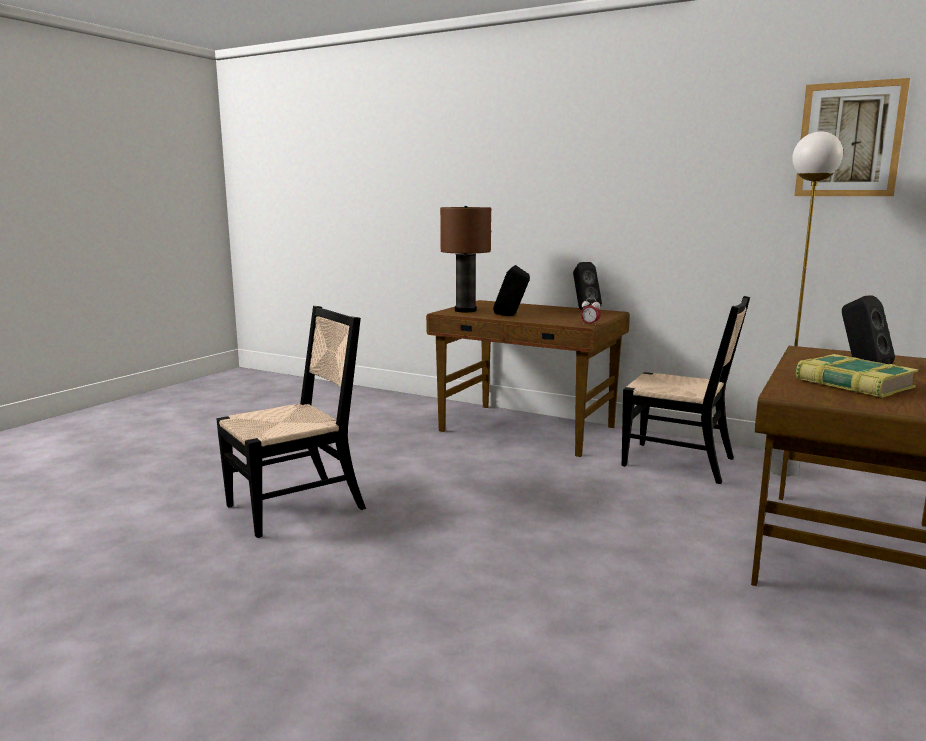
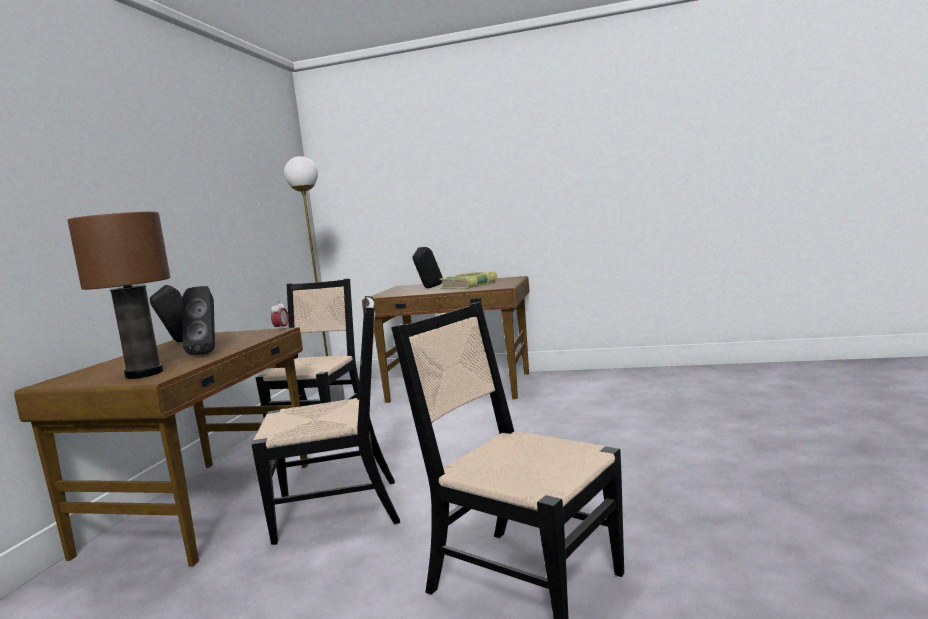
camera: 105 degrees left, 5 degrees down
(470, 464) = (339, 511): none -> chair
(849, 140) = (268, 166): picture -> none

